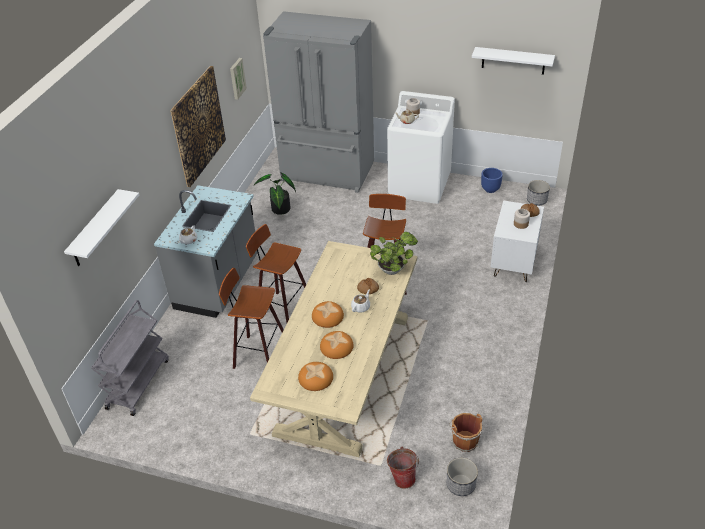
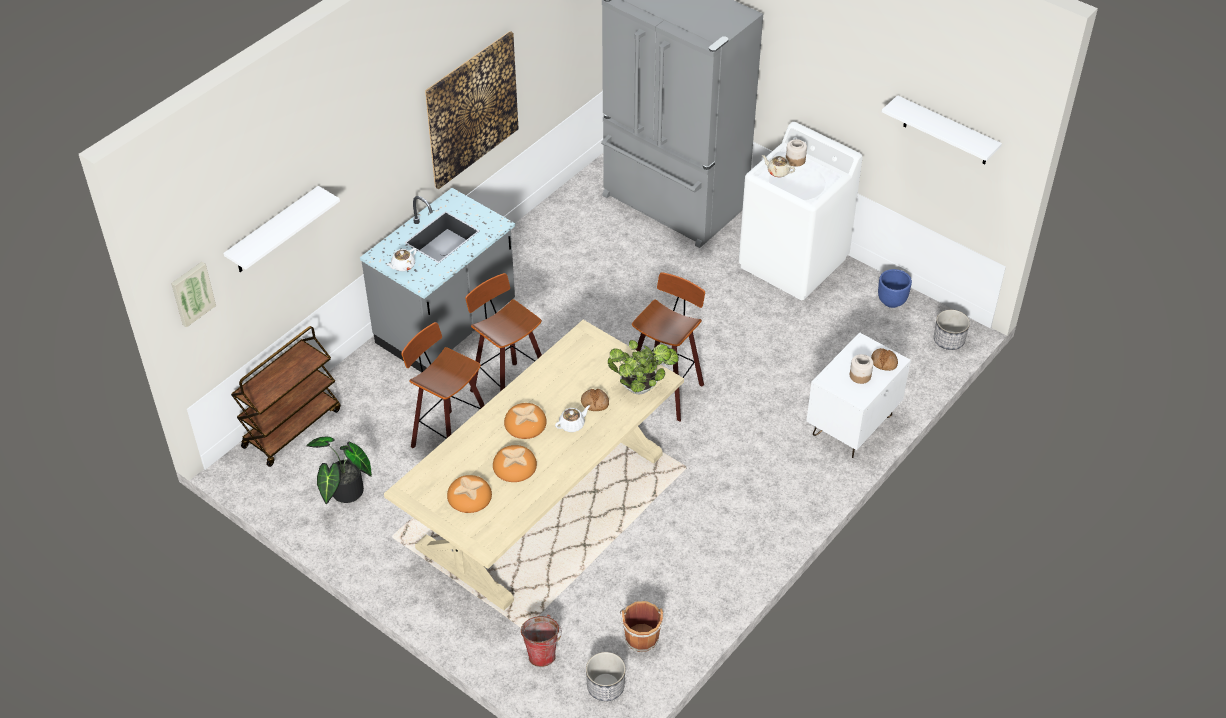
camera: 20 degrees right, 5 degrees up
(138, 383) = (292, 427): grey cart -> brown cart
(237, 78) = (559, 45): picture -> picture (192, 293)
(279, 210) = (577, 242): potted plant -> potted plant (344, 493)

